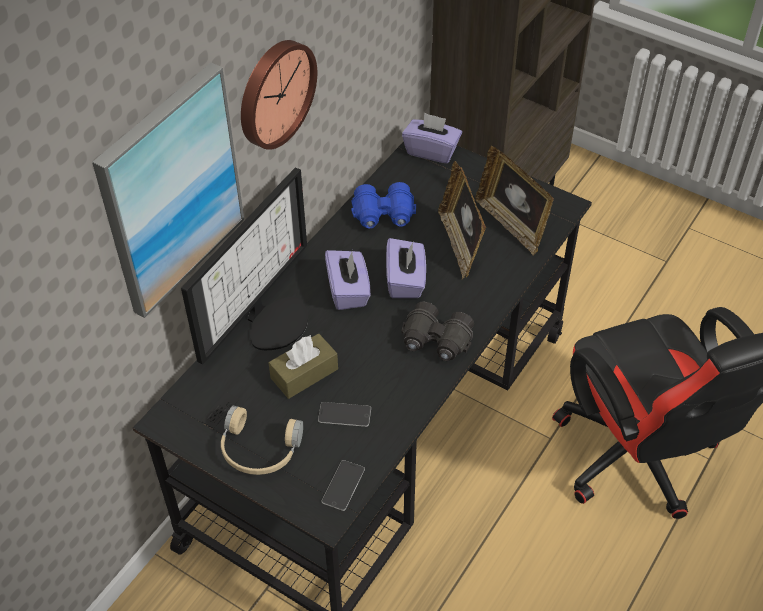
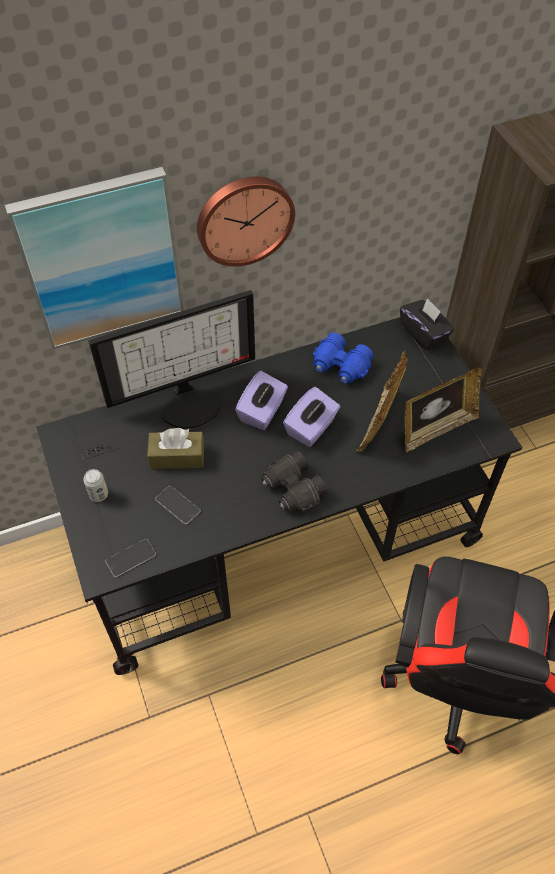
camera: 35 degrees right, 5 degrees up
(259, 450) = (98, 495): beige headphones -> can
(431, 151) = (424, 334): purple tissue box -> black tissue box
(511, 224) = (436, 429): picture frame -> picture frame turned 120 degrees counterclockwise

